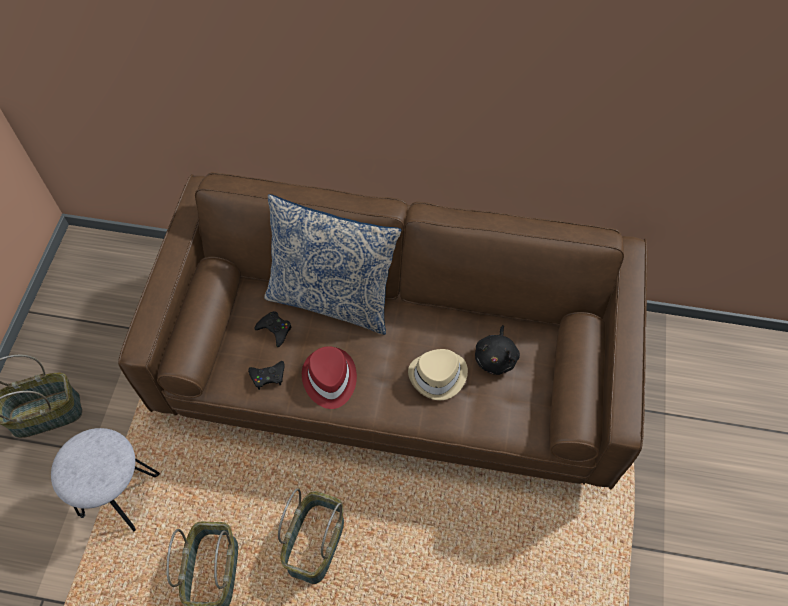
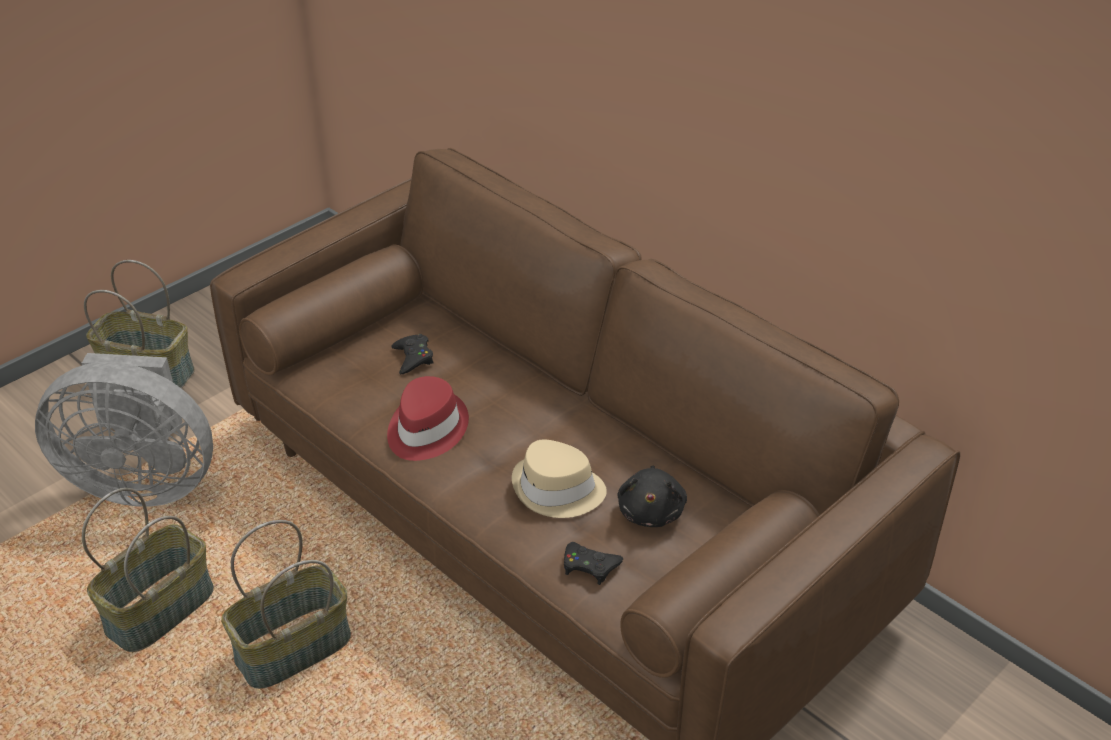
camera: 35 degrees right, 20 degrees down
(121, 494) = (143, 482): grey stool -> grey fan
(268, 376) = (362, 394): black game controller -> black game controller (590, 566)
(332, 298) = (507, 360): pillow -> none
(496, 357) = (651, 511): black plush toy -> black plush toy turned 45 degrees counterclockwise

